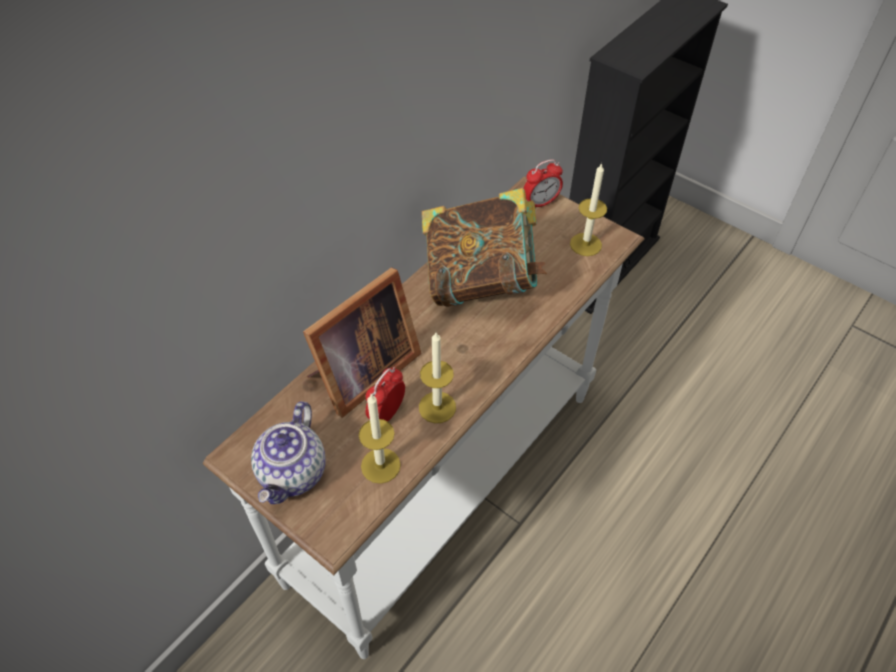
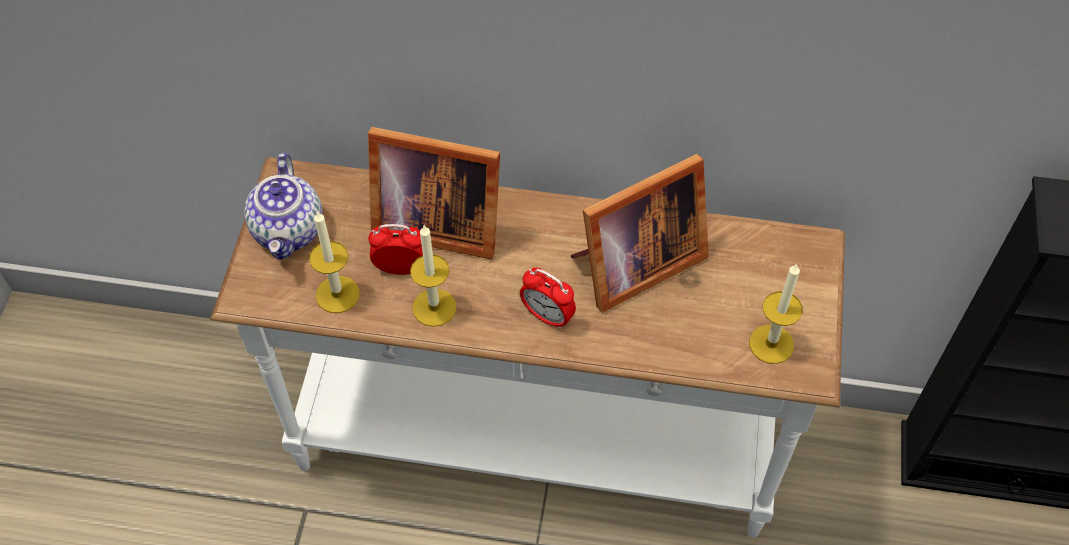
camera: 60 degrees right, 5 degrees up
(293, 473) = (289, 231): teapot -> teapot turned 75 degrees counterclockwise
(480, 281) = (632, 265): book -> picture frame
(540, 203) = (806, 267): alarm clock -> alarm clock (547, 316)

